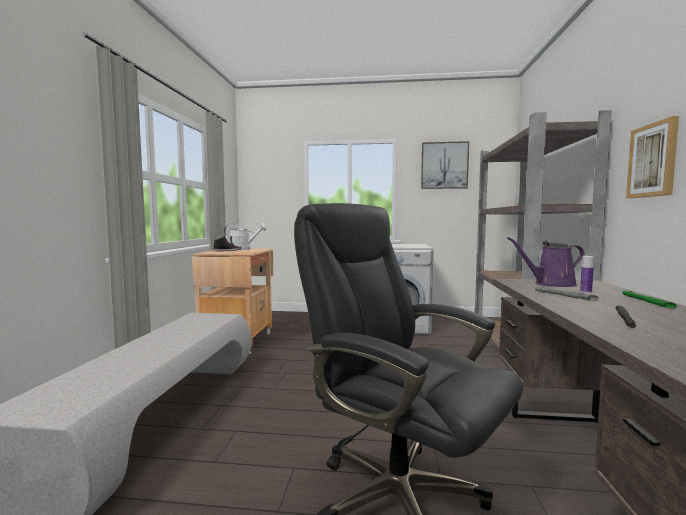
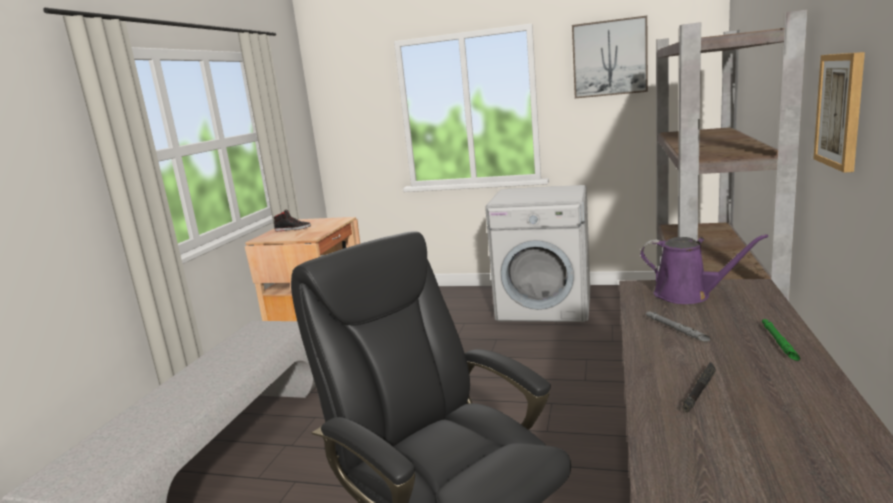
camera: 10 degrees right, 10 degrees up
(244, 249) = (316, 221): white watering can -> none
(551, 284) = (688, 295): purple watering can -> purple watering can turned 150 degrees counterclockwise
(585, 292) = (718, 316): bottle -> none

